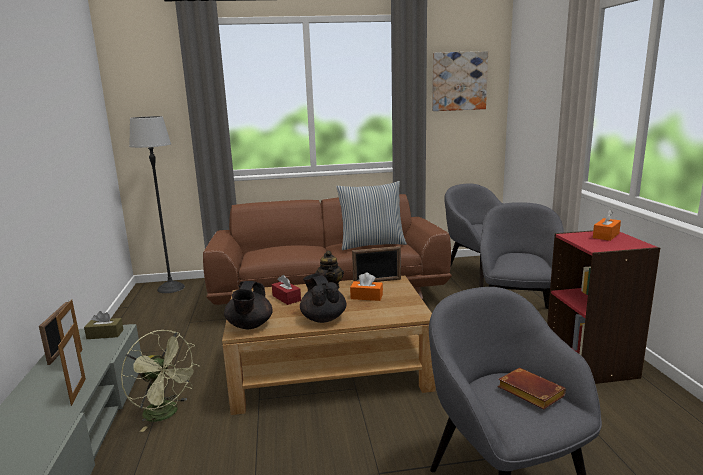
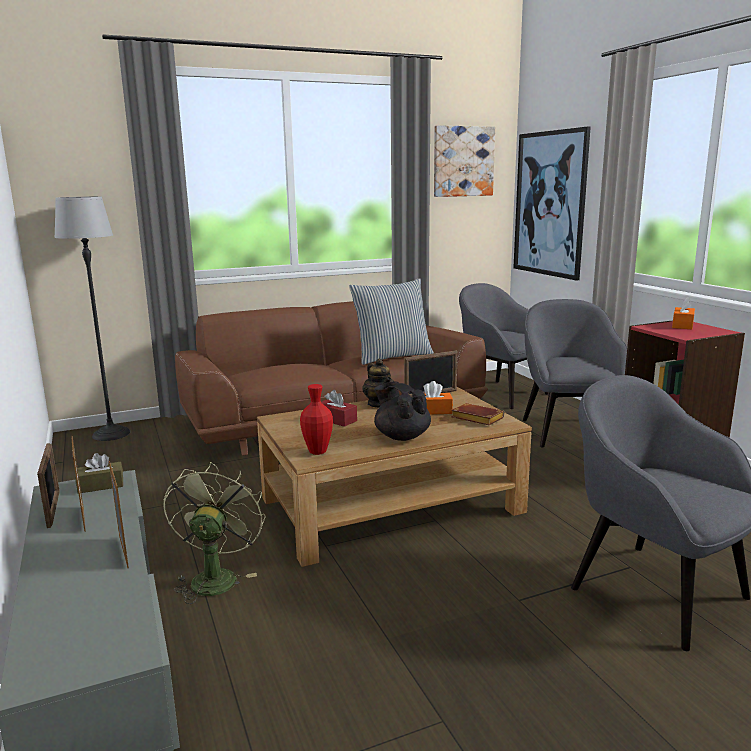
camera: 15 degrees left, 0 degrees up
(166, 414) = (215, 577): green fan -> green fan turned 105 degrees counterclockwise
(249, 326) = (317, 452): black teapot -> red vase
(528, 392) = (687, 481): brown book -> brown book (475, 419)
(530, 117) = (549, 204): none -> picture

